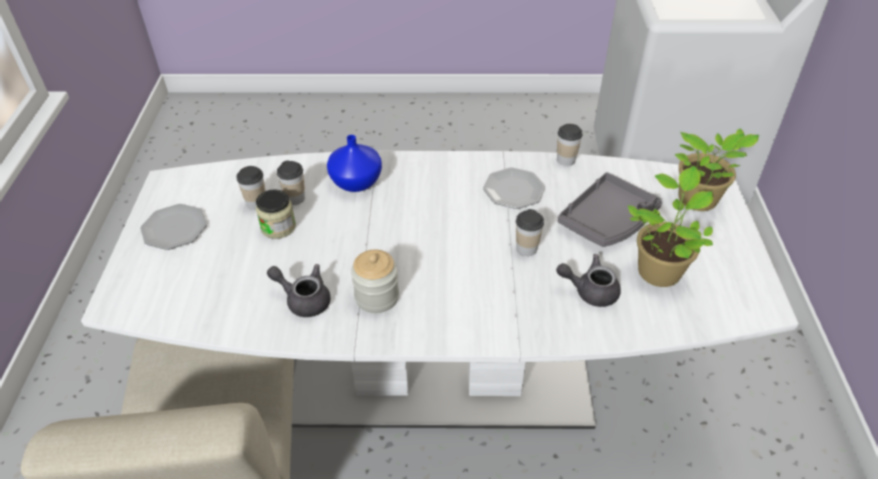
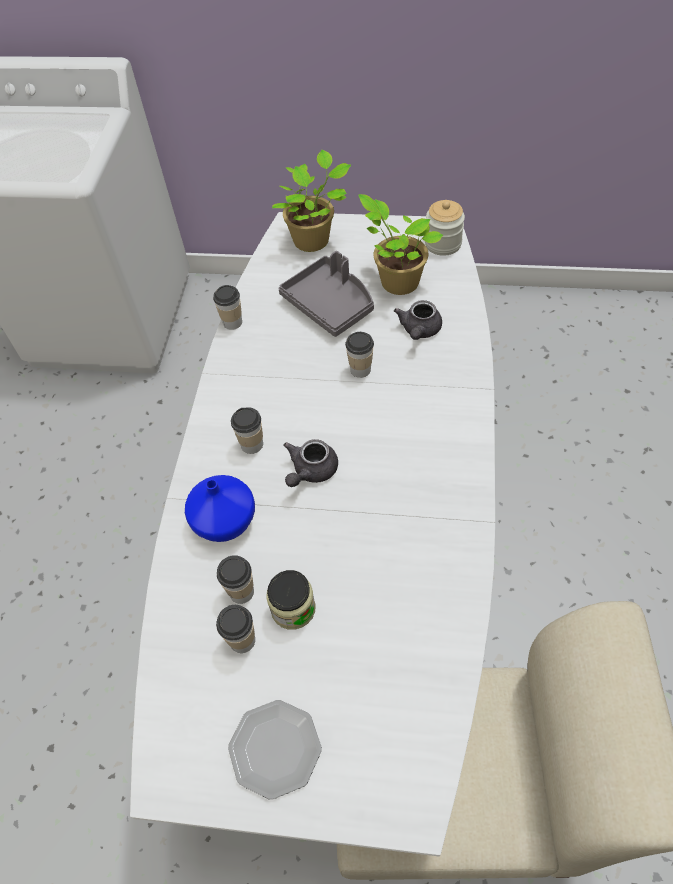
camera: 80 degrees left, 10 degrees up
(304, 299) = (417, 572): grey teapot -> grey teapot (311, 471)
(377, 297) = (417, 500): jar -> jar (443, 244)
(430, 188) = (252, 444): none -> cup
(514, 190) = (271, 370): plate -> none

